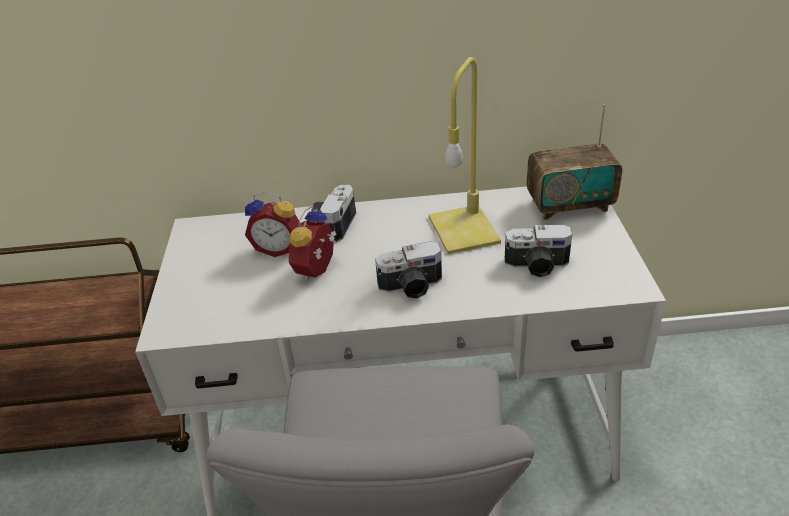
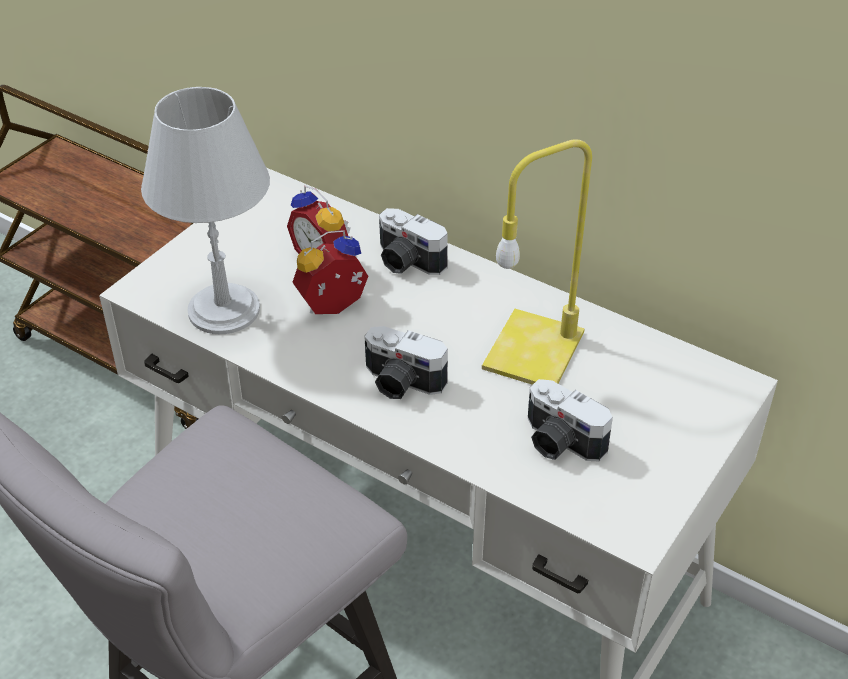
camera: 35 degrees right, 5 degrees up
(245, 310) = (224, 310): none -> grey table lamp
(333, 224) = (406, 262): camera -> camera turned 105 degrees counterclockwise
(569, 205) = (695, 393): radio -> none

